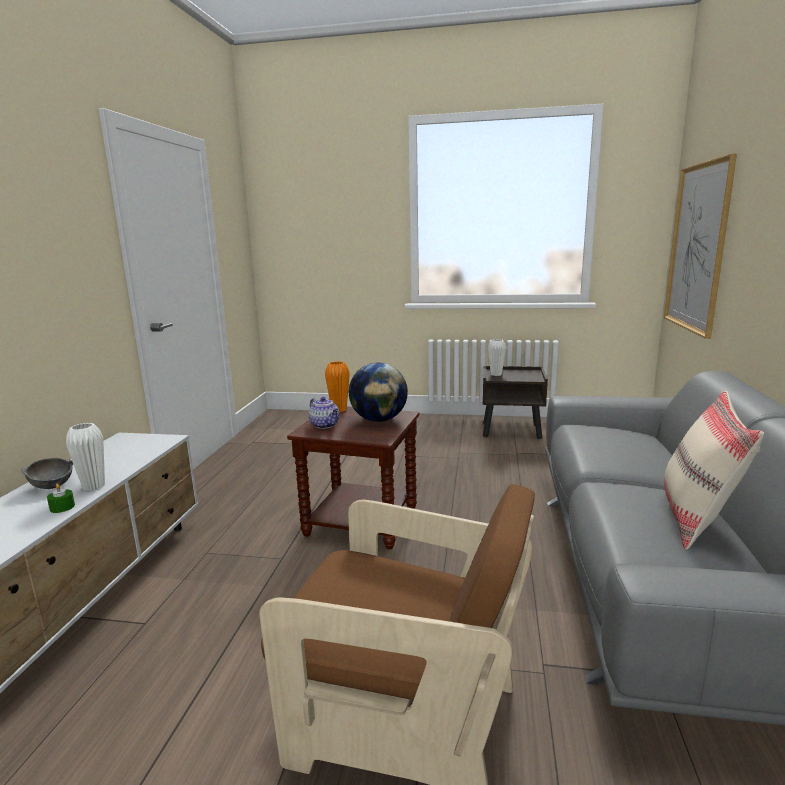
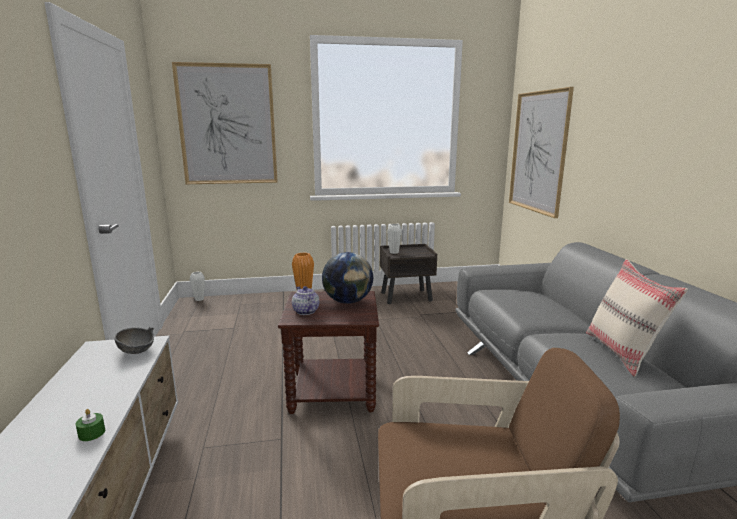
camera: 20 degrees left, 0 degrees up
(52, 486) = (57, 411): grey bowl -> grey bowl (137, 351)
(94, 486) = (109, 404): white vase -> white vase (199, 299)
(318, 224) = (227, 125): none -> picture
(325, 425) = (305, 311): teapot -> teapot turned 150 degrees counterclockwise

